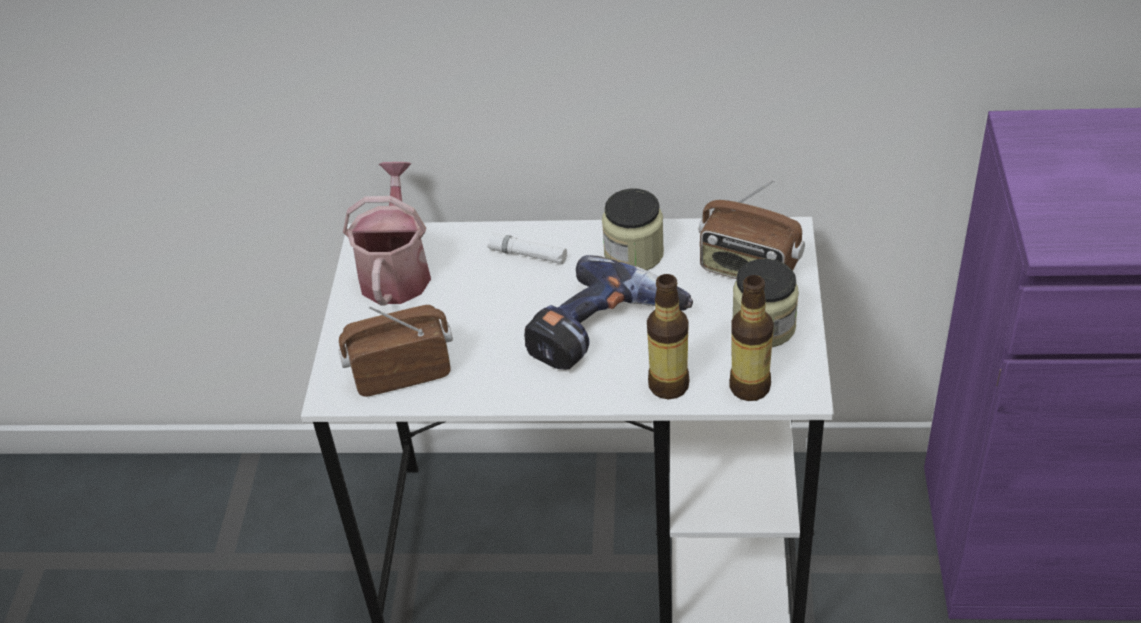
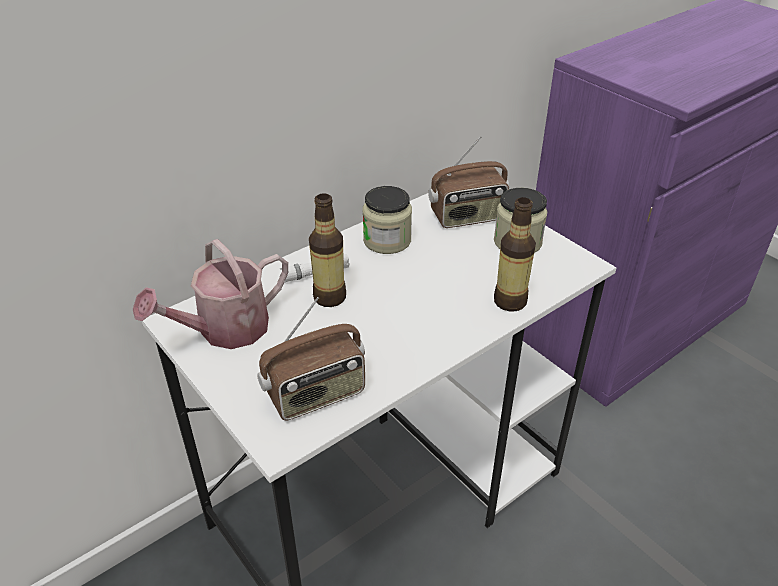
camera: 45 degrees left, 5 degrees down
(396, 270) = (225, 330): watering can -> watering can turned 90 degrees counterclockwise
(401, 371) = (316, 395): radio -> radio turned 150 degrees counterclockwise
(606, 333) = (430, 293): power drill -> none
(750, 387) = (555, 277): bottle -> bottle (329, 297)

